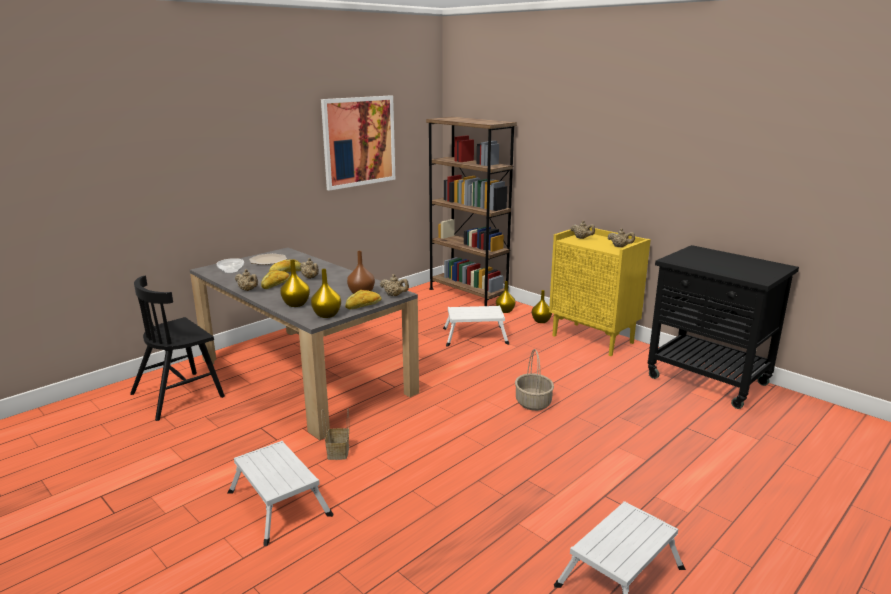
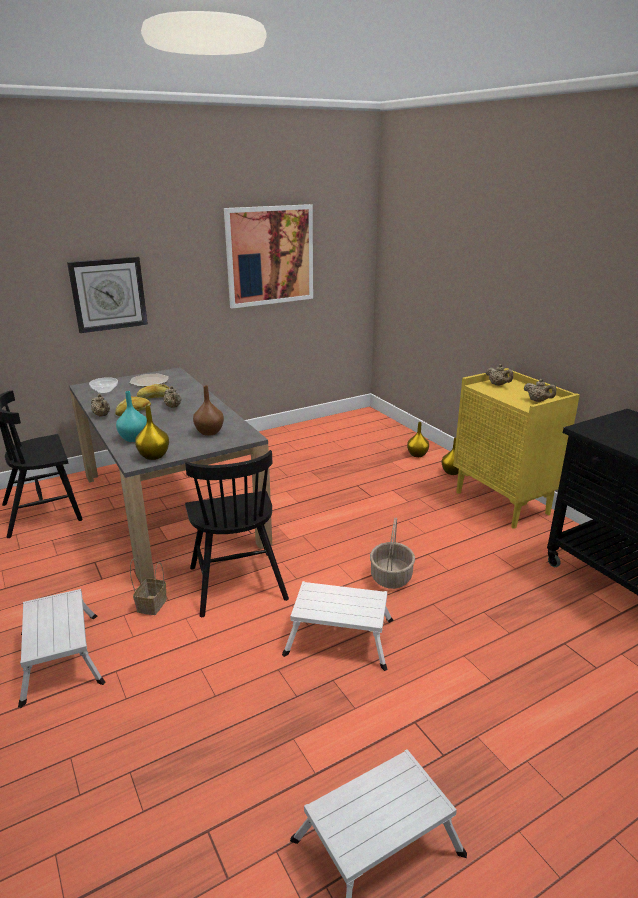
camera: 15 degrees right, 5 degrees up
(223, 180) = (108, 294): none -> wall clock
(295, 304) = (134, 438): yellow vase -> turquoise vase
(363, 306) = (200, 448): bread -> none
(394, 295) = (242, 438): beige teapot -> none
(402, 422) = (236, 579): none -> black chair
(468, 294) = (386, 429): brown bookcase -> none
(475, 336) = (369, 482): white step ladder -> white step ladder (340, 637)

